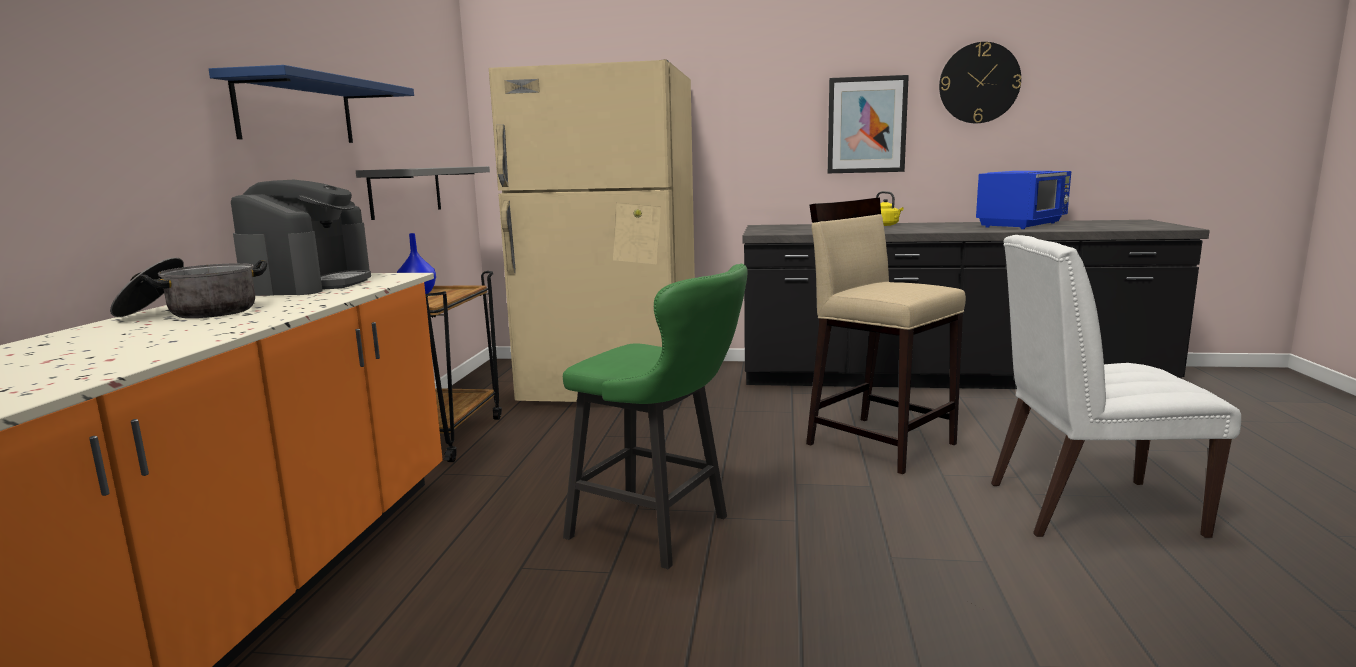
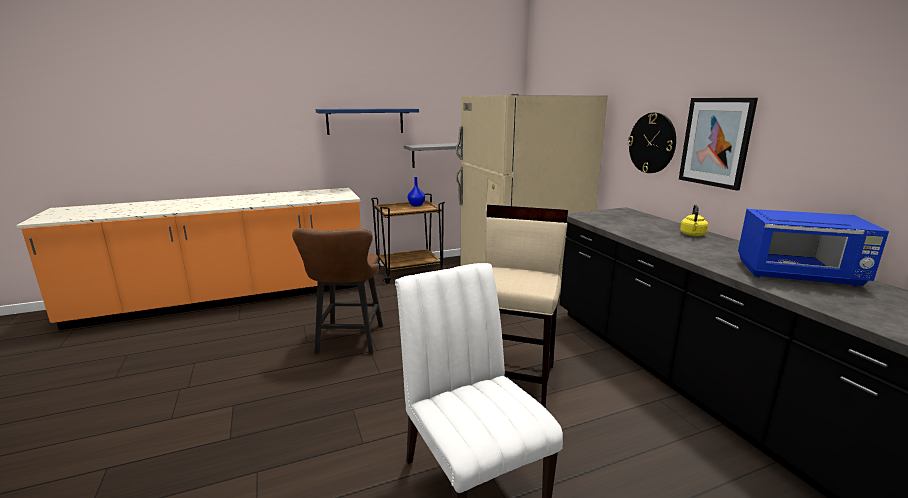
camera: 60 degrees right, 5 degrees up
(192, 313) = (263, 197): cooking pot -> none
(310, 284) = (322, 193): coffee machine -> none
(664, 531) = (348, 343): green stool -> brown stool
(979, 83) = (830, 109): wall clock -> wall clock (652, 143)

